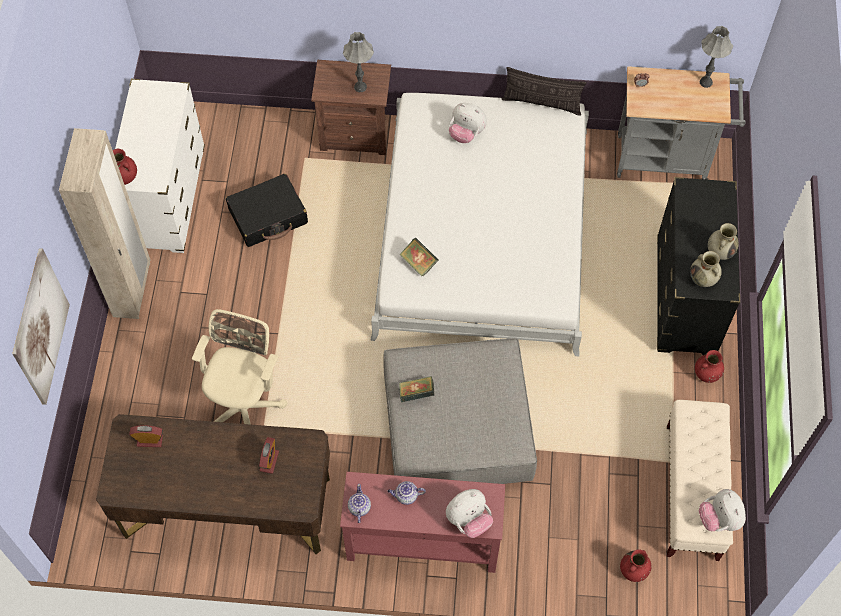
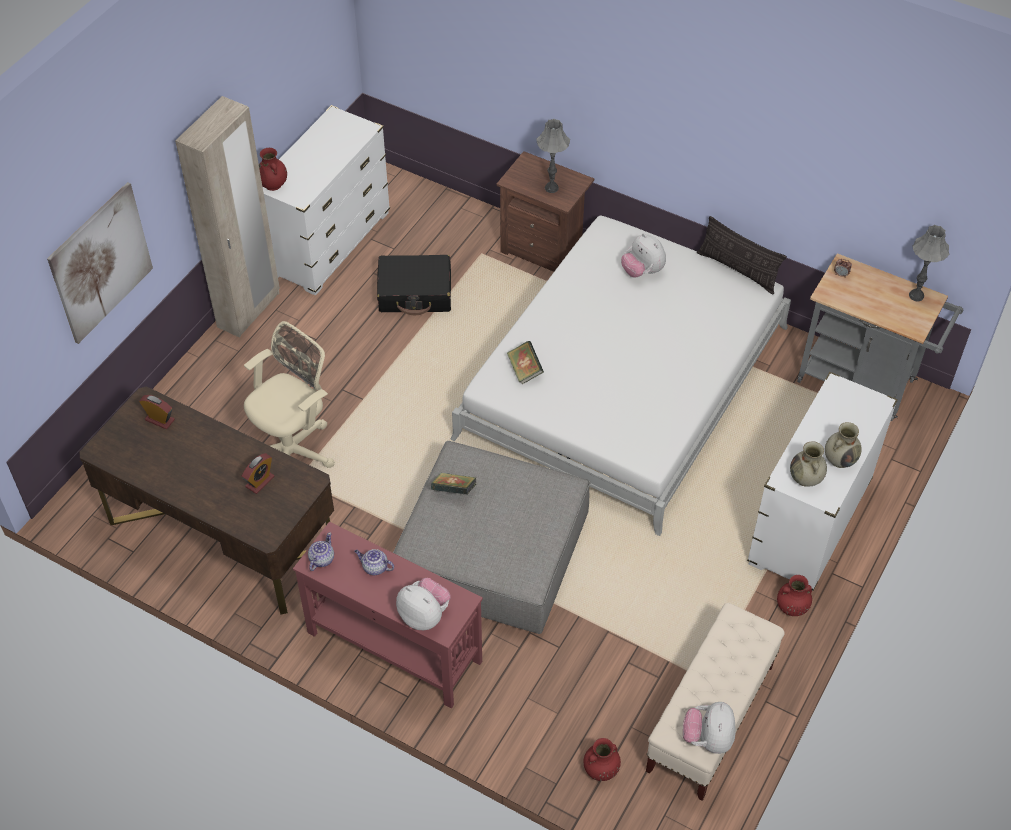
camera: 25 degrees right, 10 degrees down
(468, 520) = (424, 615): plush toy -> plush toy turned 135 degrees counterclockwise
(685, 297) = (809, 523): black dresser -> white dresser

